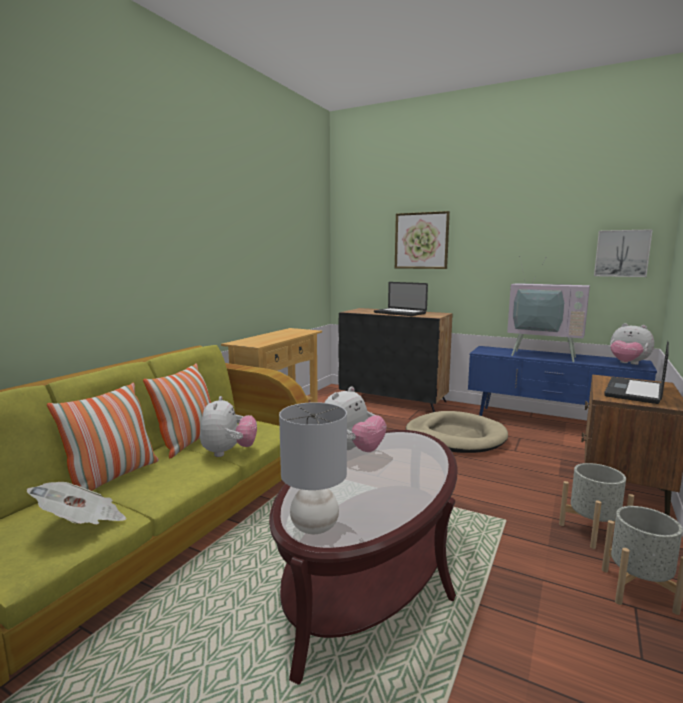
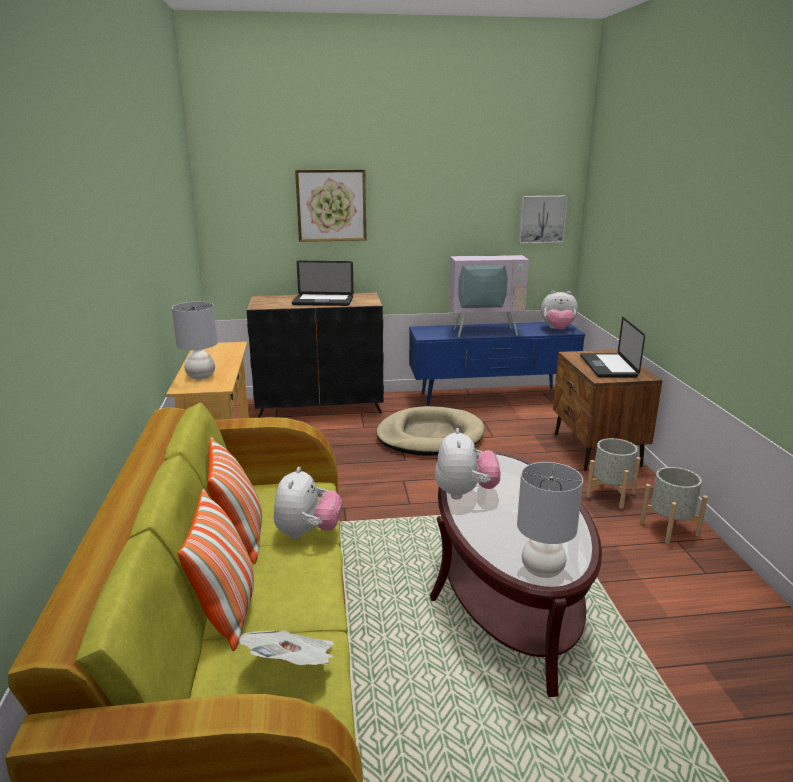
camera: 35 degrees left, 10 degrees up
(228, 452) = (307, 533): plush toy -> plush toy turned 45 degrees clockwise
(256, 340) = (200, 376): none -> grey table lamp

